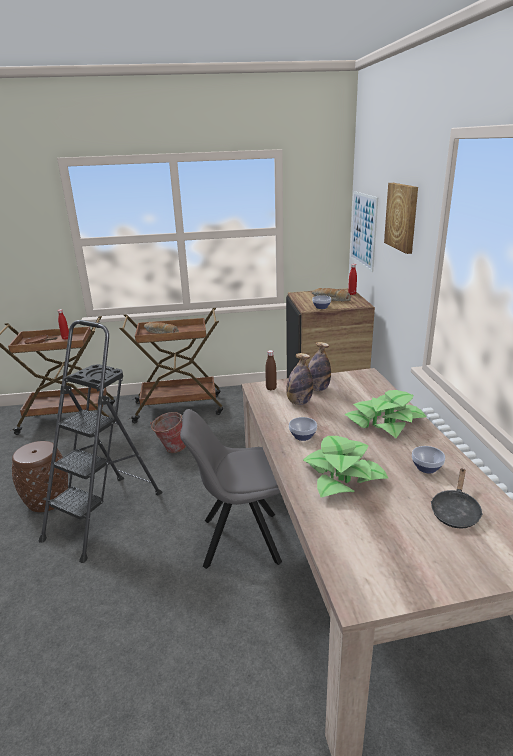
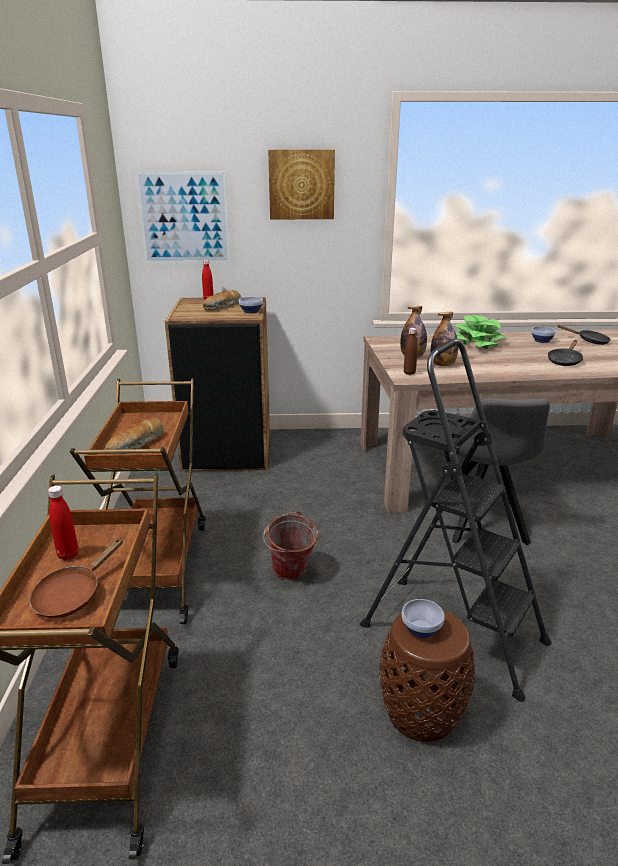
camera: 85 degrees left, 0 degrees up
(303, 436) = (509, 367): bowl -> bowl (420, 628)
(342, 475) = (565, 361): potted plant -> black frying pan

